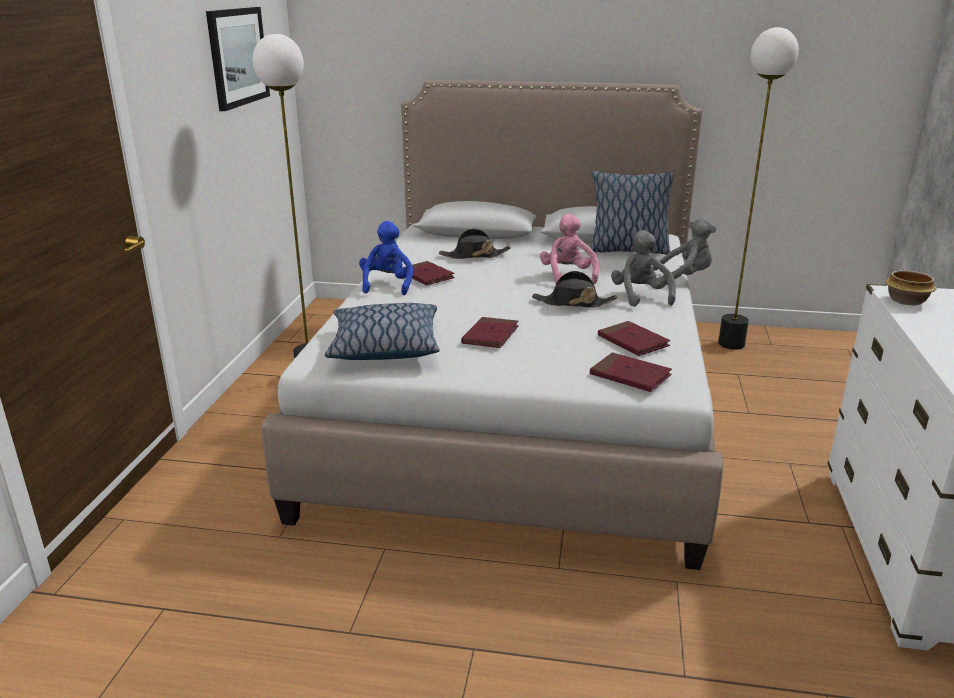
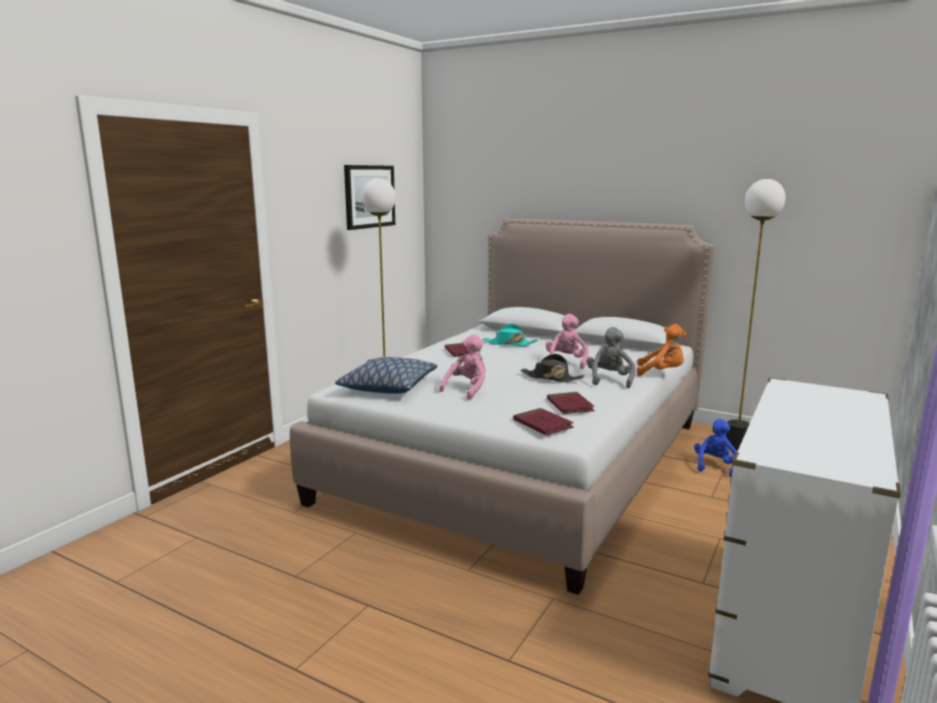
camera: 20 degrees right, 10 degrees down
(387, 285) = (428, 354): blue plush toy -> blue plush toy (715, 466)
(474, 255) = (509, 344): black hat -> turquoise hat
(490, 336) = (467, 390): red book -> pink plush toy
(627, 250) = (633, 352): pillow -> none
(685, 277) = (661, 372): grey plush toy -> orange plush toy
(905, 301) = (787, 391): bowl -> none

